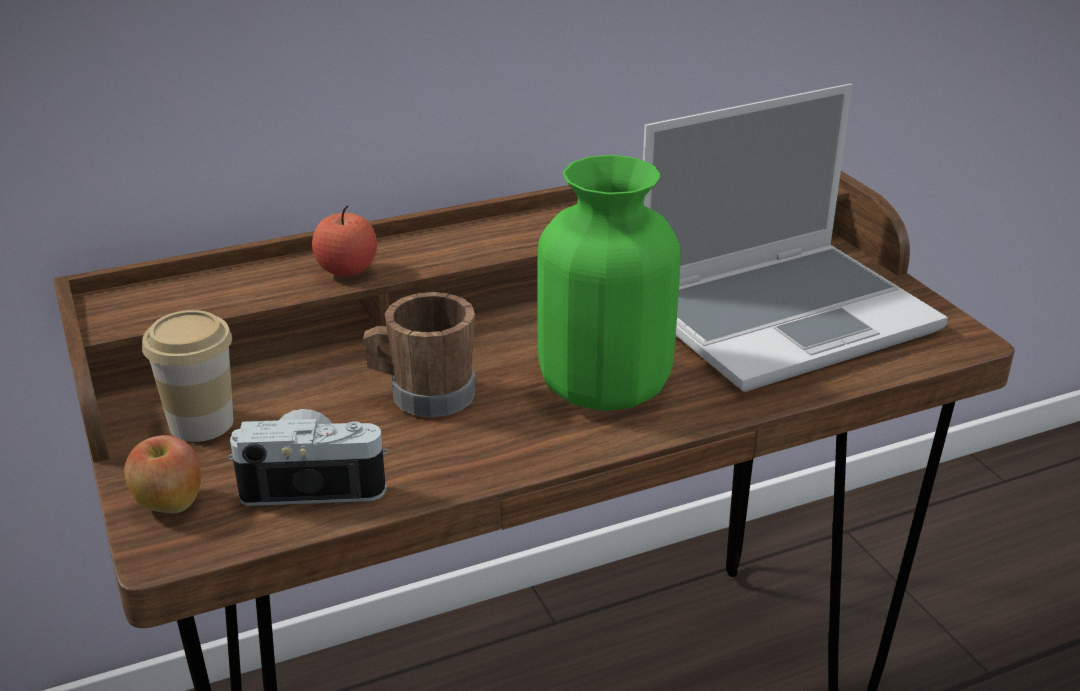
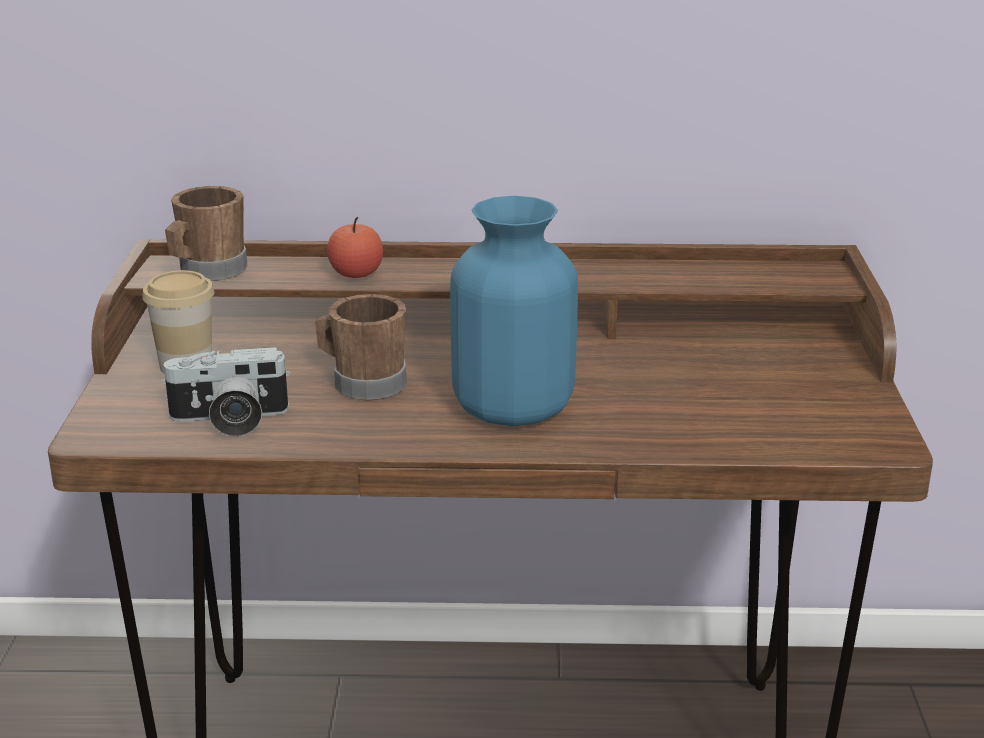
camera: 25 degrees right, 5 degrees down
(169, 505) = (119, 411): apple -> none
(171, 302) = (207, 271): none -> brown mug
(315, 482) = (229, 421): camera -> camera turned 150 degrees clockwise
(604, 386) = (513, 408): green vase -> blue vase
(786, 317) = (731, 392): laptop -> none

